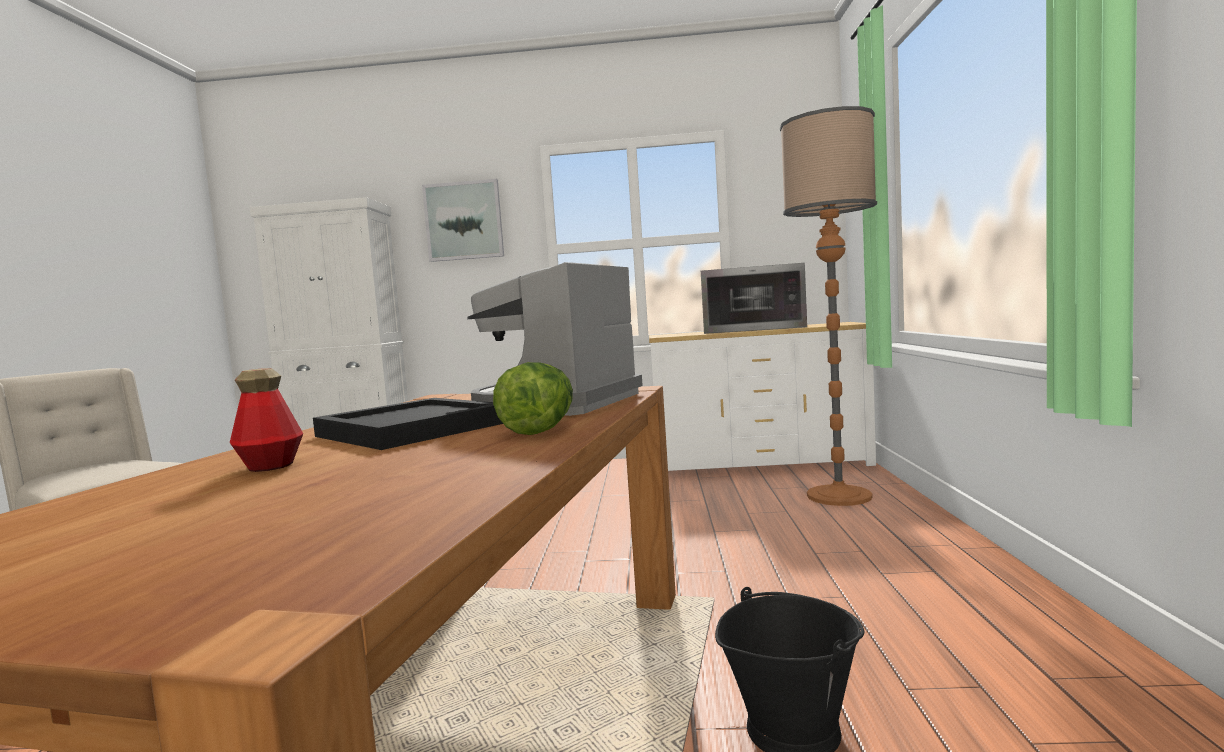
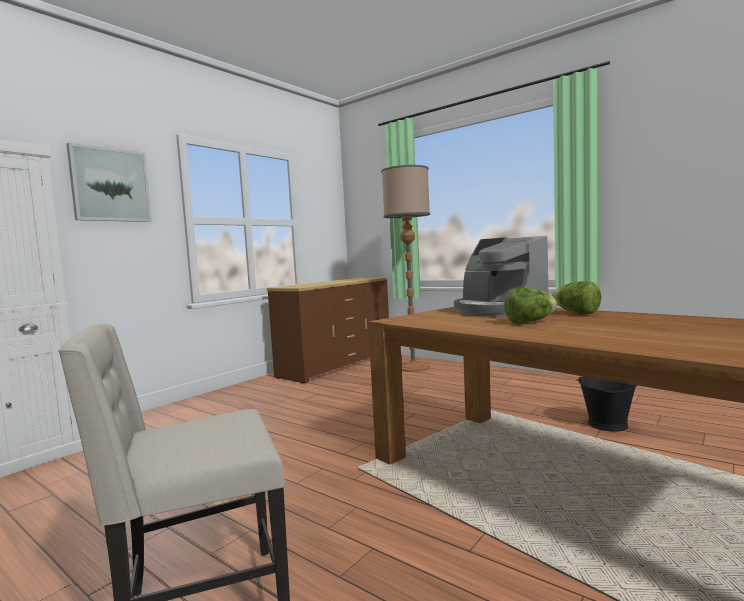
camera: 55 degrees left, 0 degrees up
(270, 466) = (606, 333): bottle -> none
(413, 429) = (529, 322): black tray -> lettuce
(753, 329) = (332, 282): microwave -> none
(760, 464) = (336, 365): white dresser -> brown dresser

